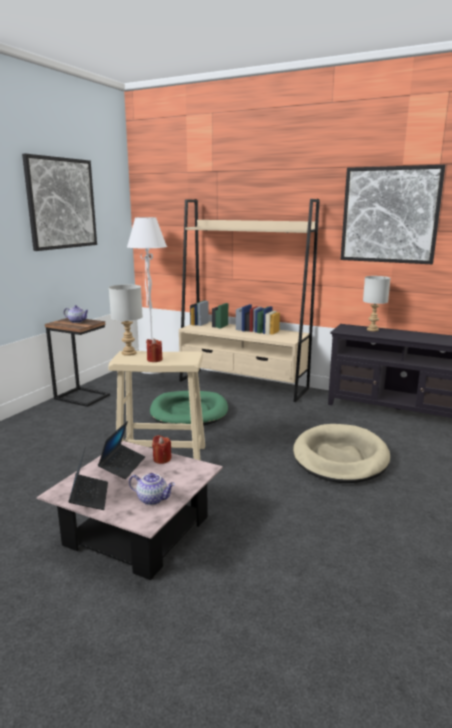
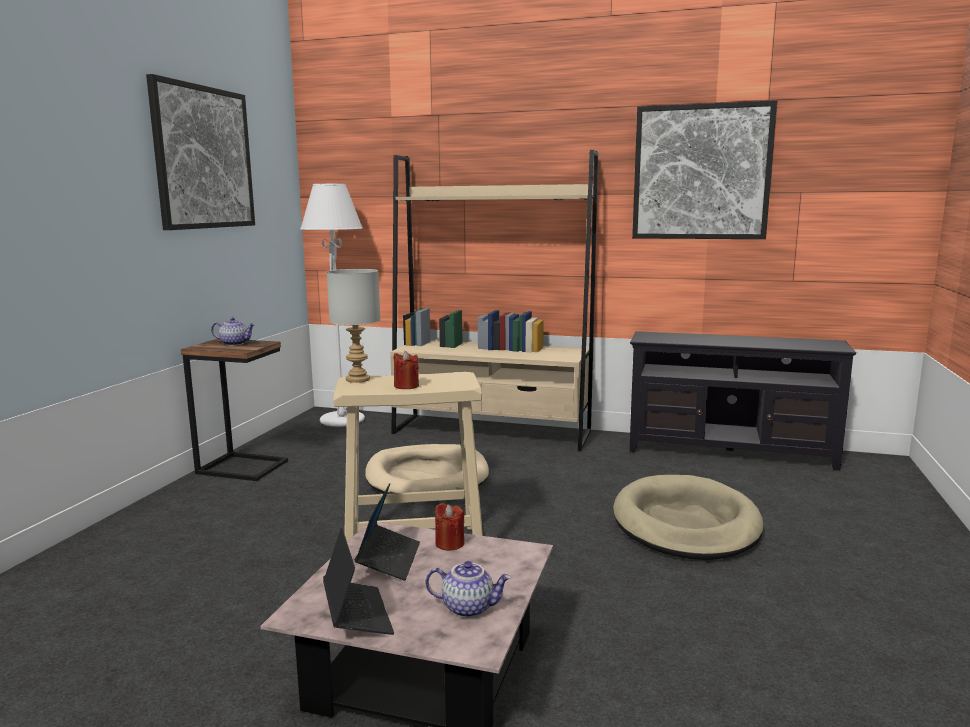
camera: 10 degrees left, 5 degrees down
(189, 412) = (427, 477): green dog bed -> beige dog bed
(372, 330) = (686, 336): grey table lamp -> none

